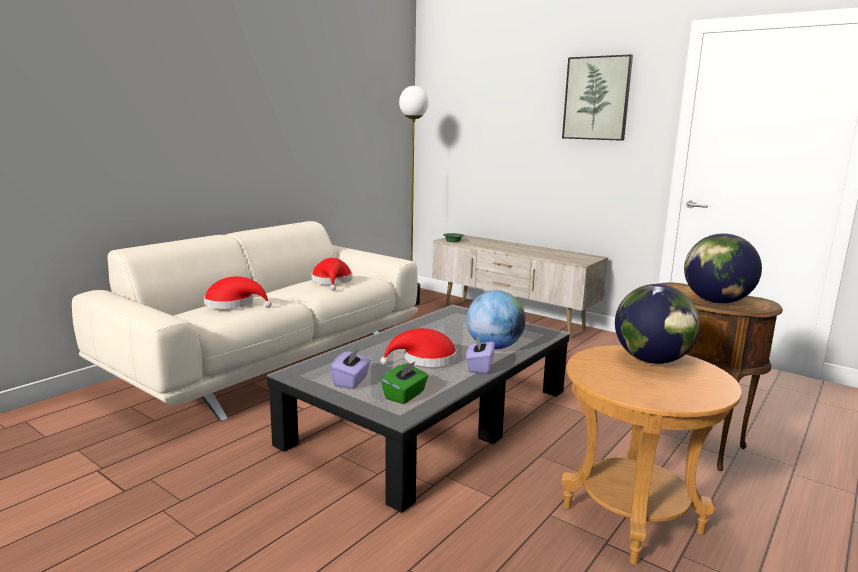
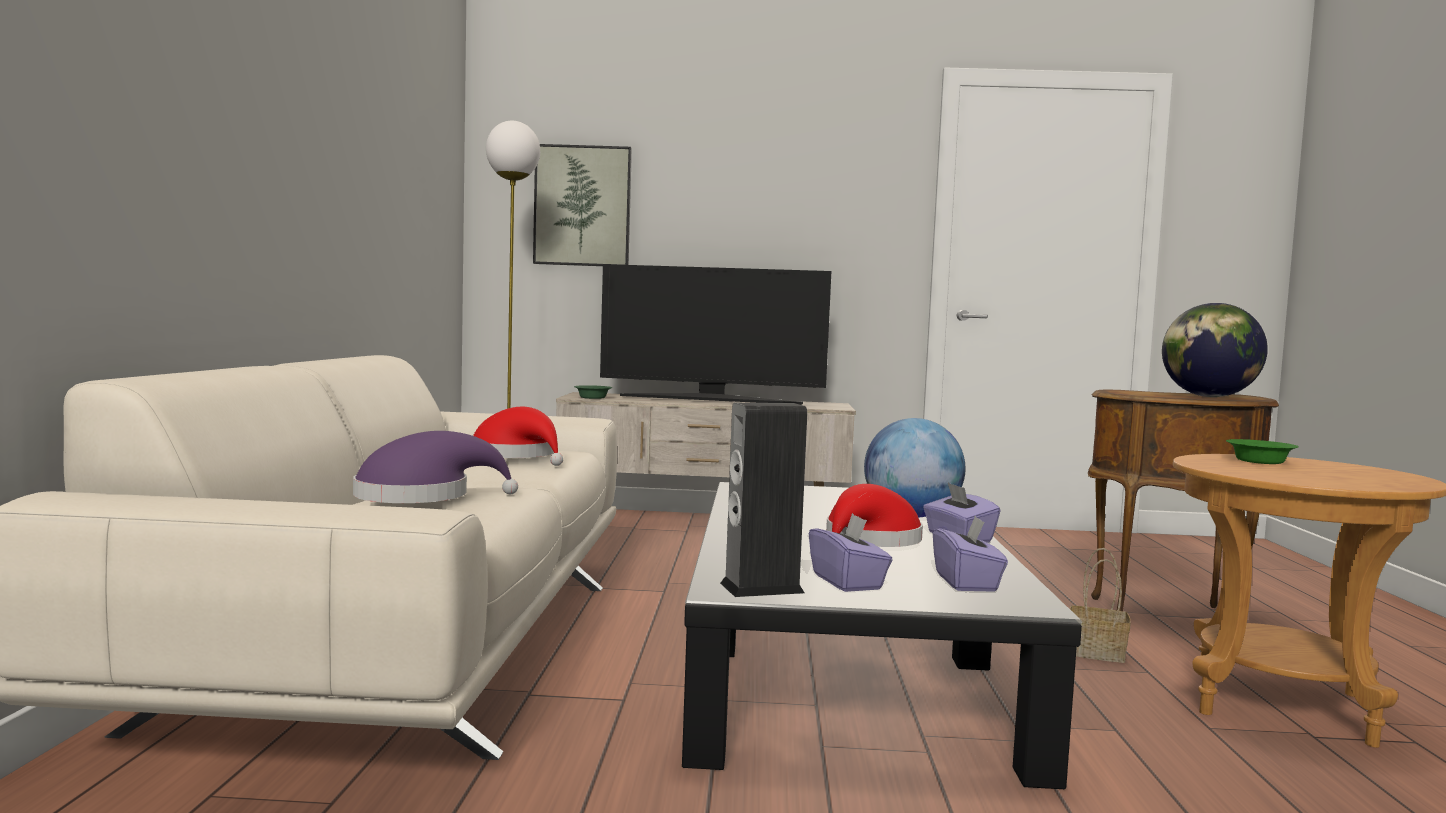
camera: 35 degrees left, 10 degrees down
(233, 304) = (422, 497): red hat -> purple hat
(308, 375) = (761, 588): none -> speaker
(405, 395) = (967, 582): green tissue box -> purple tissue box
(518, 248) = (712, 400): none -> television
(581, 453) = (1098, 653): none -> basket
(597, 98) = (813, 166): picture -> picture (582, 206)
(652, 360) = (1261, 461): globe -> green bowl

